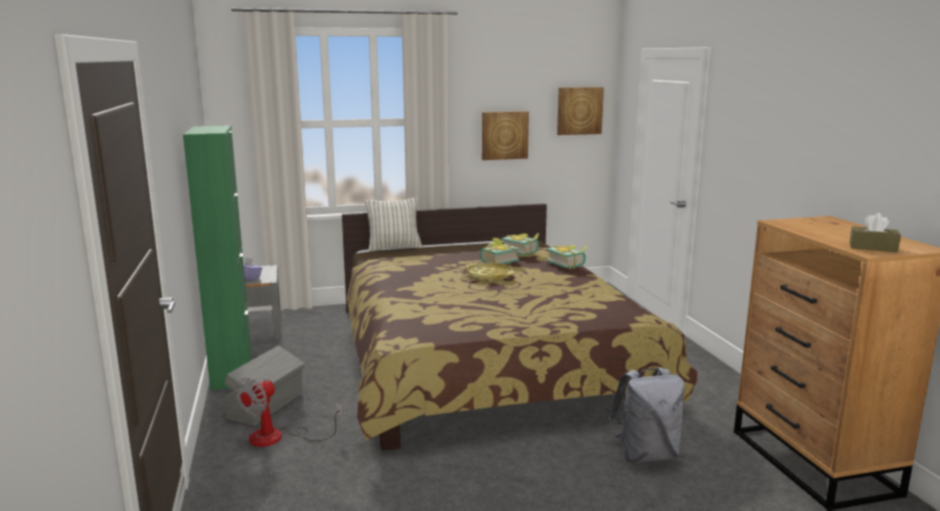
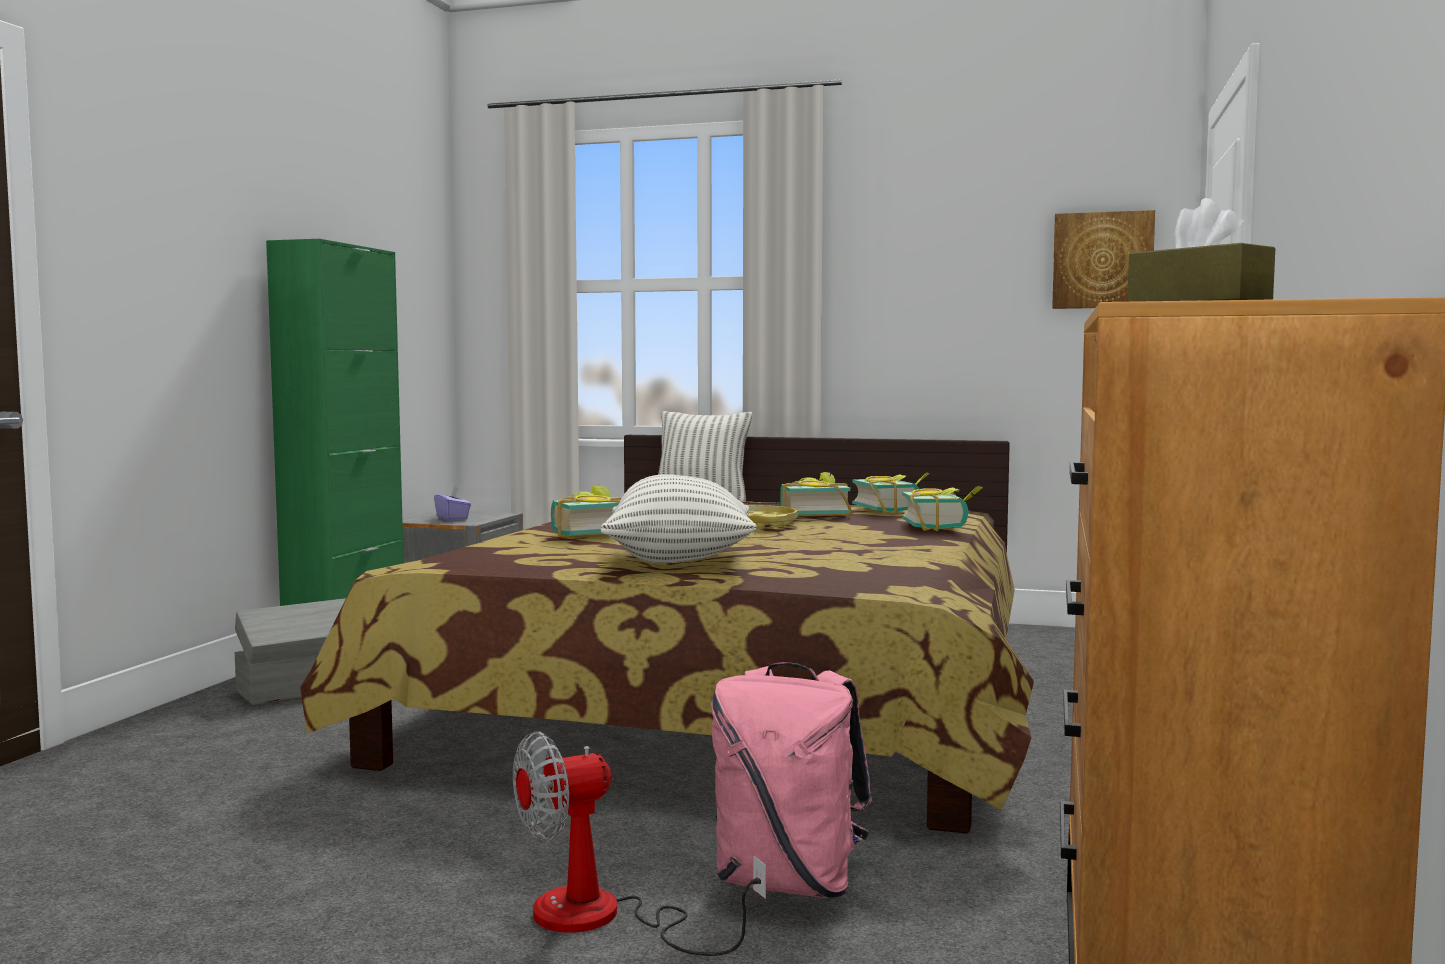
camera: 30 degrees right, 10 degrees down
(278, 437) = (253, 723): fan -> fan (604, 918)
(433, 297) = (590, 533): none -> book
(504, 135) = (940, 308): picture -> none
(523, 314) = (679, 560): none -> pillow
(646, 454) = (789, 882): grey backpack -> pink backpack

